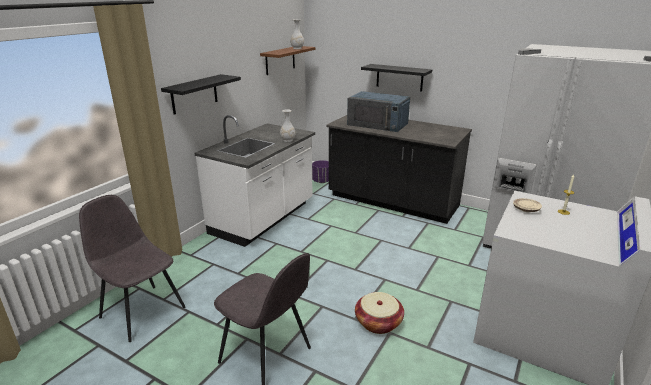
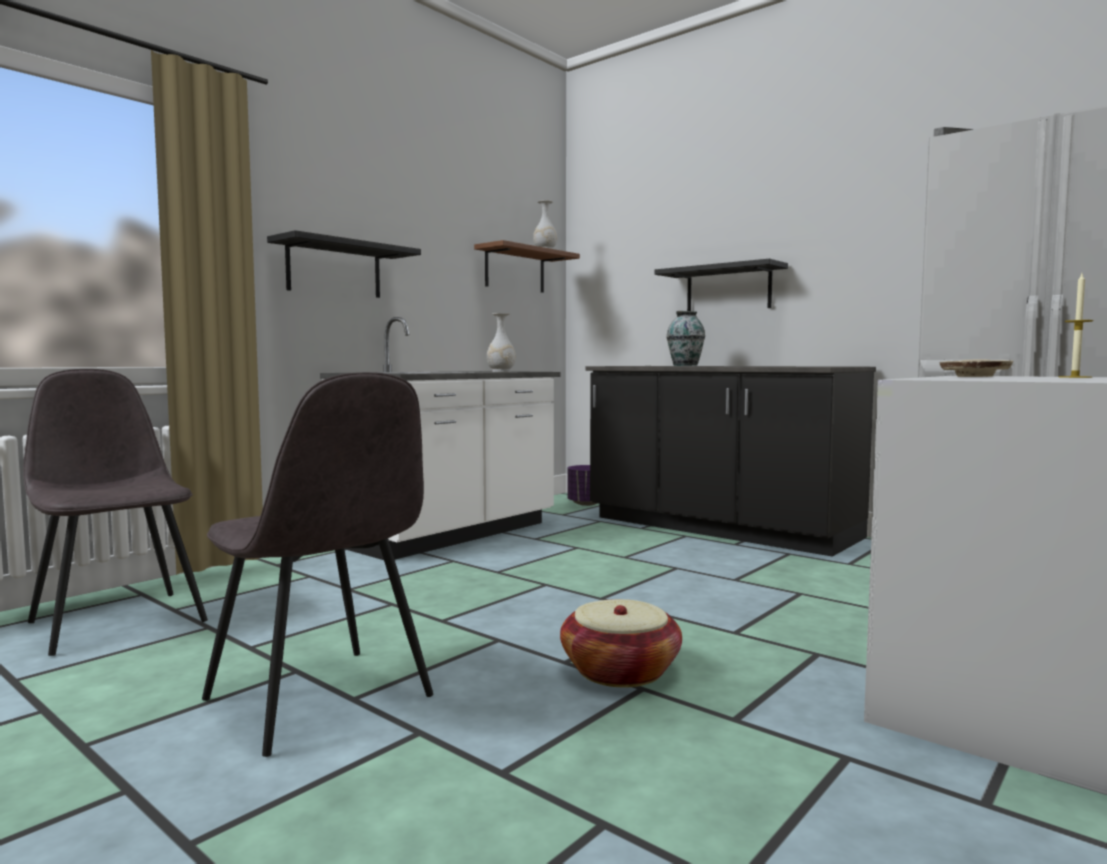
camera: 10 degrees right, 20 degrees down
(378, 124) = (685, 365): blue microwave -> vase

